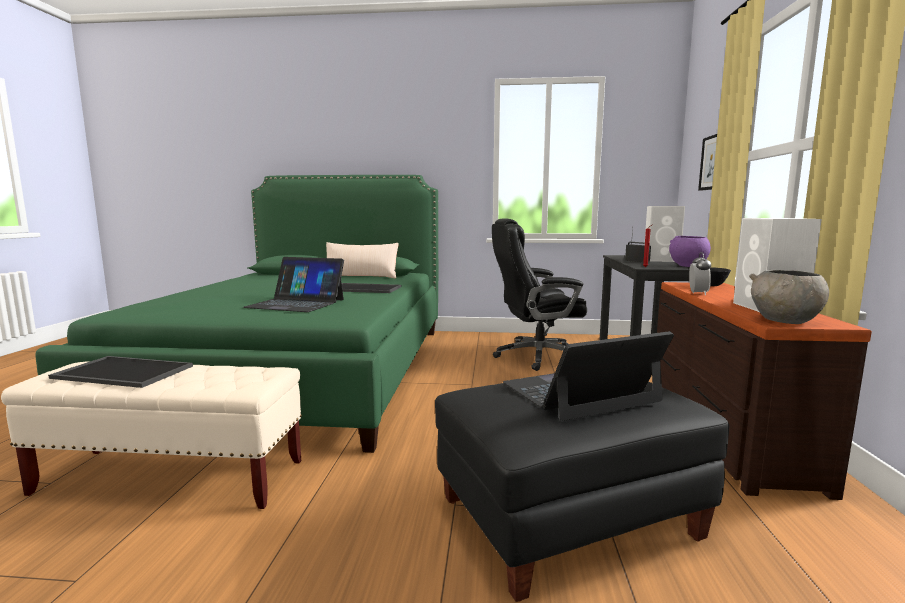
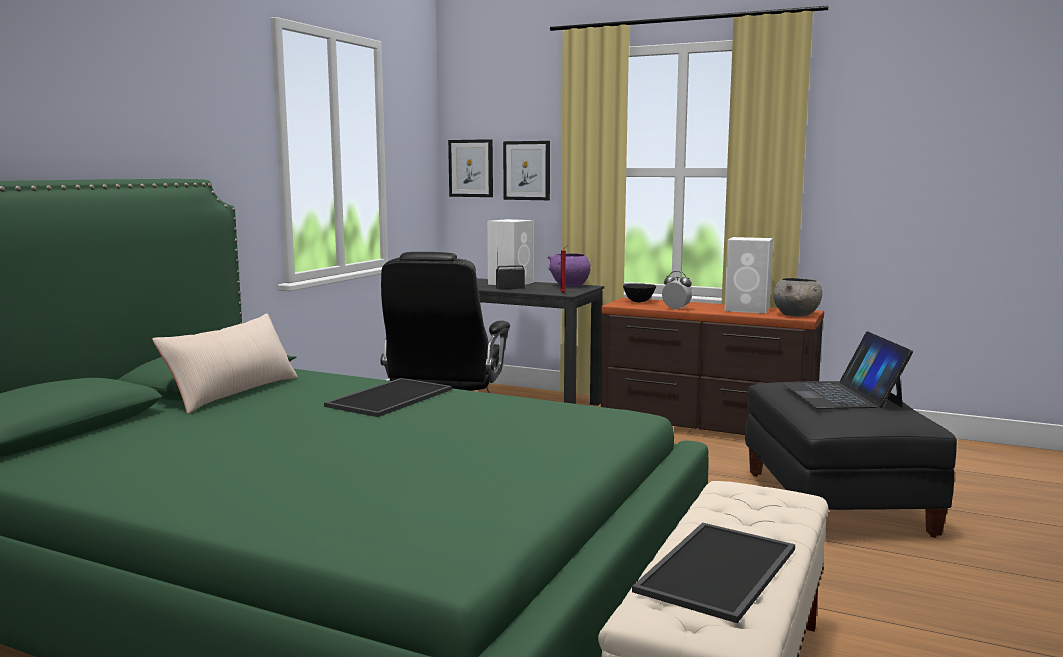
camera: 70 degrees left, 0 degrees up
(296, 303) = (490, 434): laptop -> none
(690, 165) = (471, 168): none -> picture

